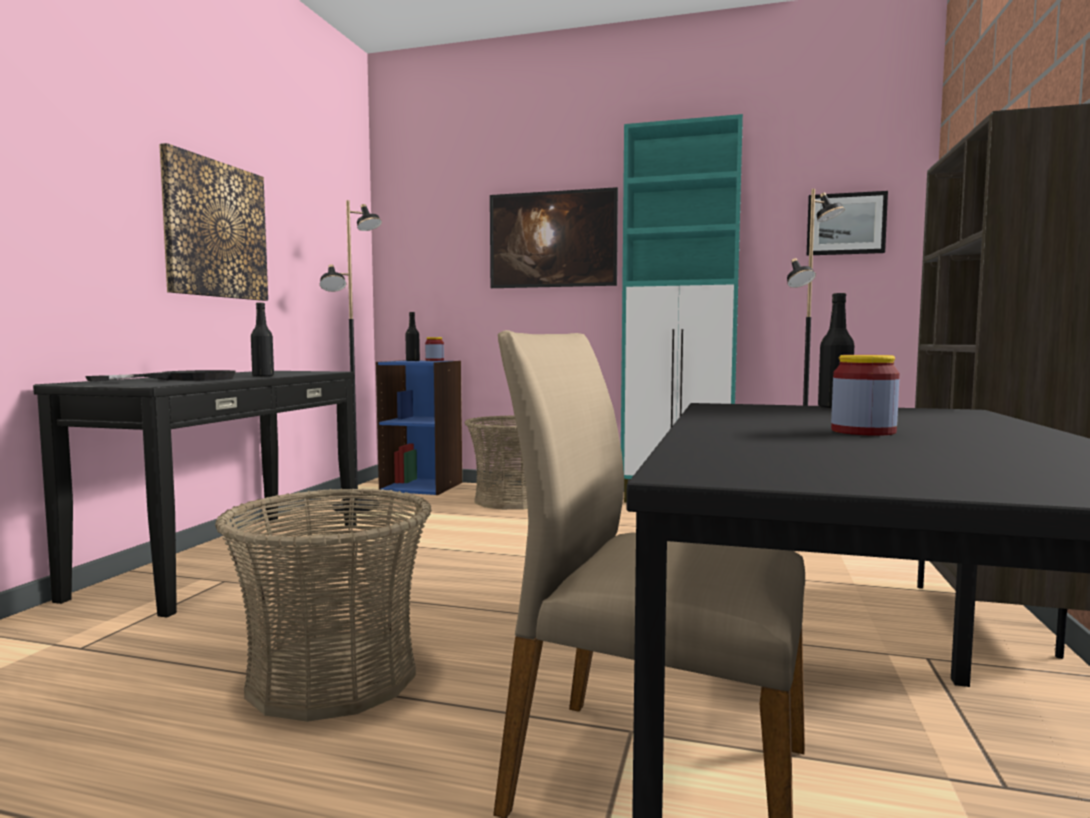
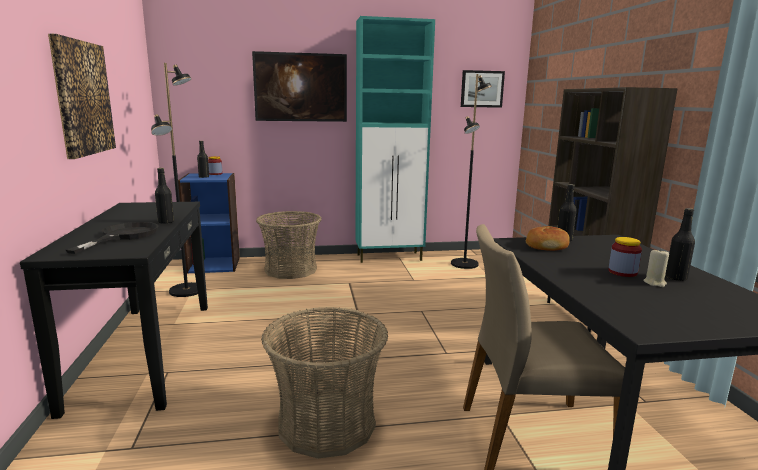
camera: 25 degrees left, 10 degrees up
(776, 410) = (547, 246): none -> bread
(909, 442) = (655, 283): none -> beige candle
(987, 442) = (676, 278): none -> black bottle

